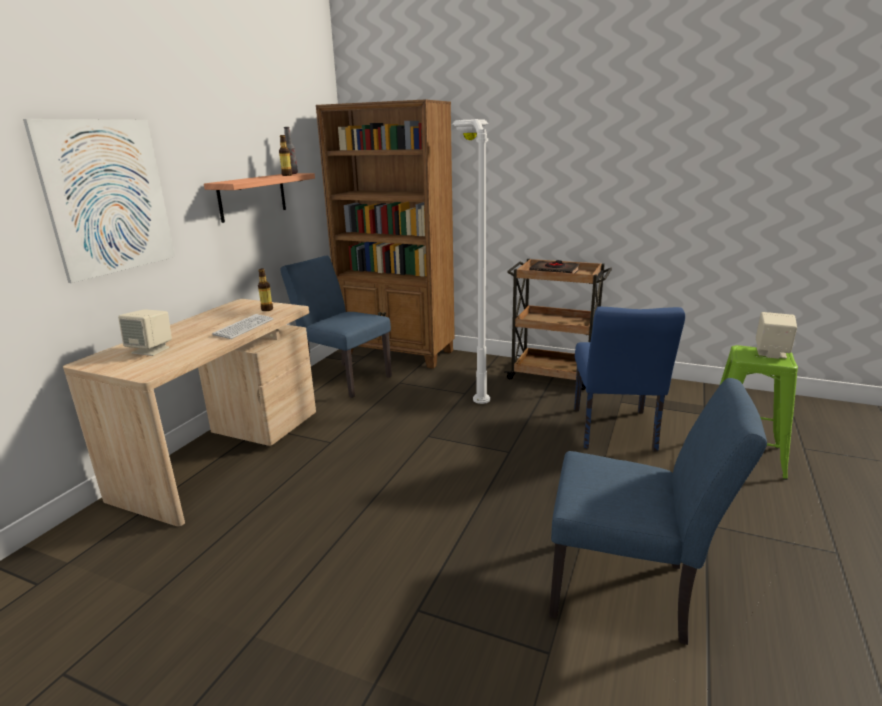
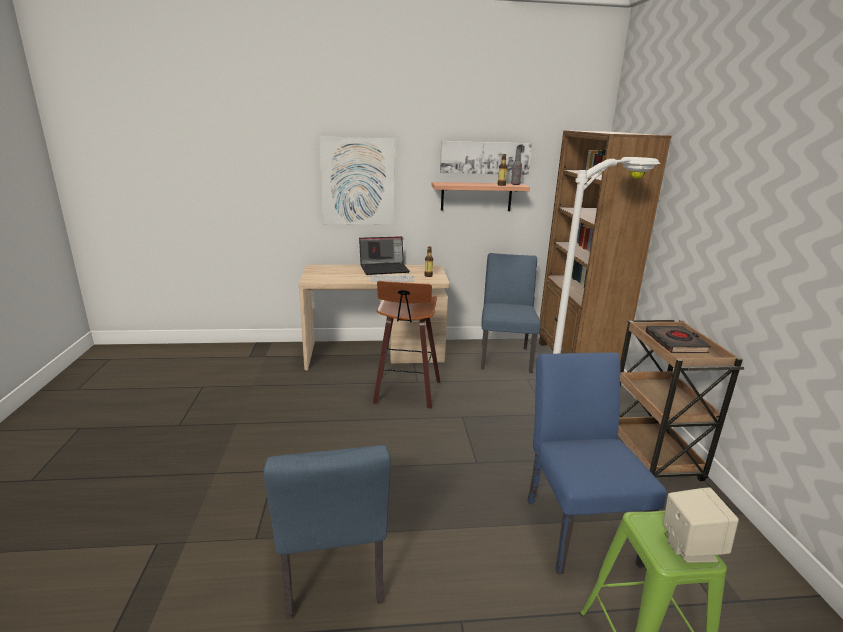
camera: 60 degrees right, 0 degrees up
(151, 350) = (339, 272): beige speaker -> none
(196, 324) = (385, 269): none -> laptop
(250, 143) = (485, 157): none -> picture
(345, 456) = (406, 393): none -> stool
(614, 433) = (576, 524): blue chair -> blue chair turned 105 degrees clockwise

